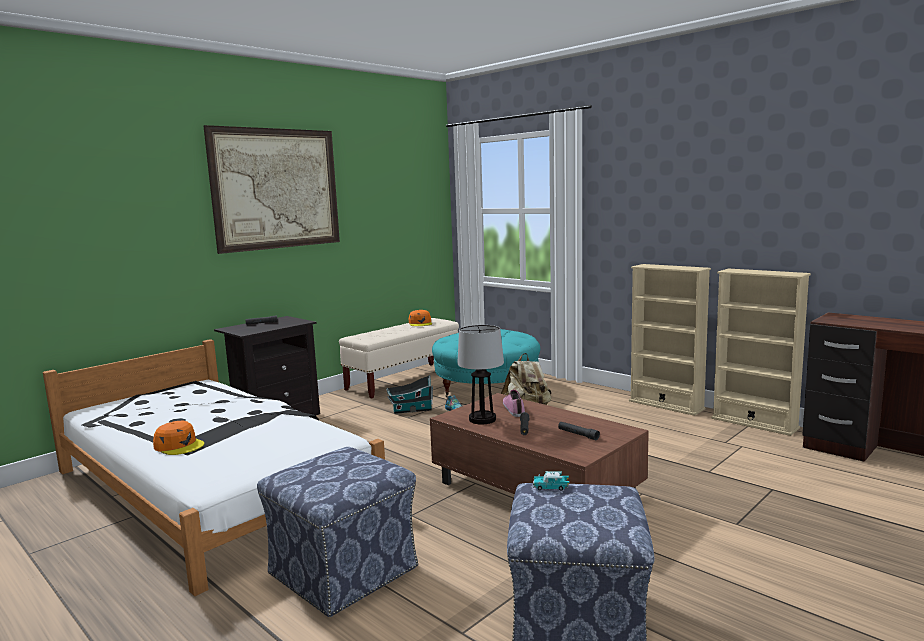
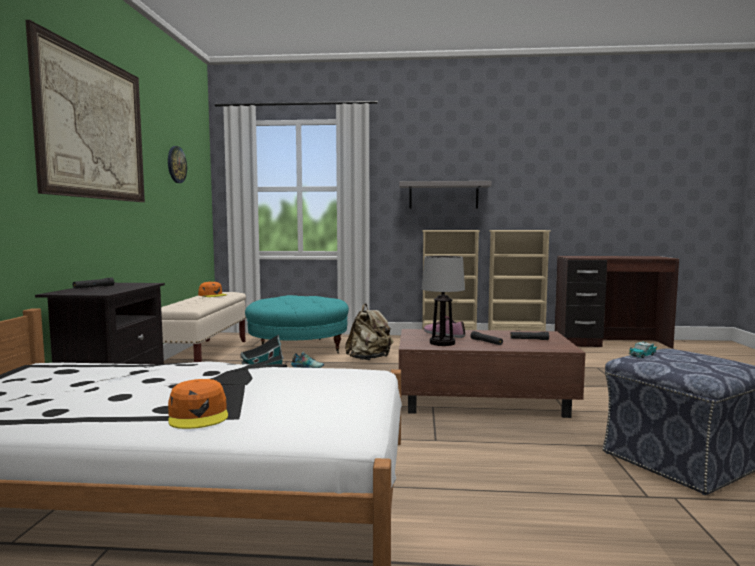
camera: 40 degrees left, 5 degrees down
(179, 445) = (198, 414): orange cap -> orange cap turned 75 degrees clockwise
(344, 570) = (477, 495): ottoman -> none
(389, 197) = (176, 164): none -> wall clock
(671, 220) = (443, 195): none -> grey shelf

